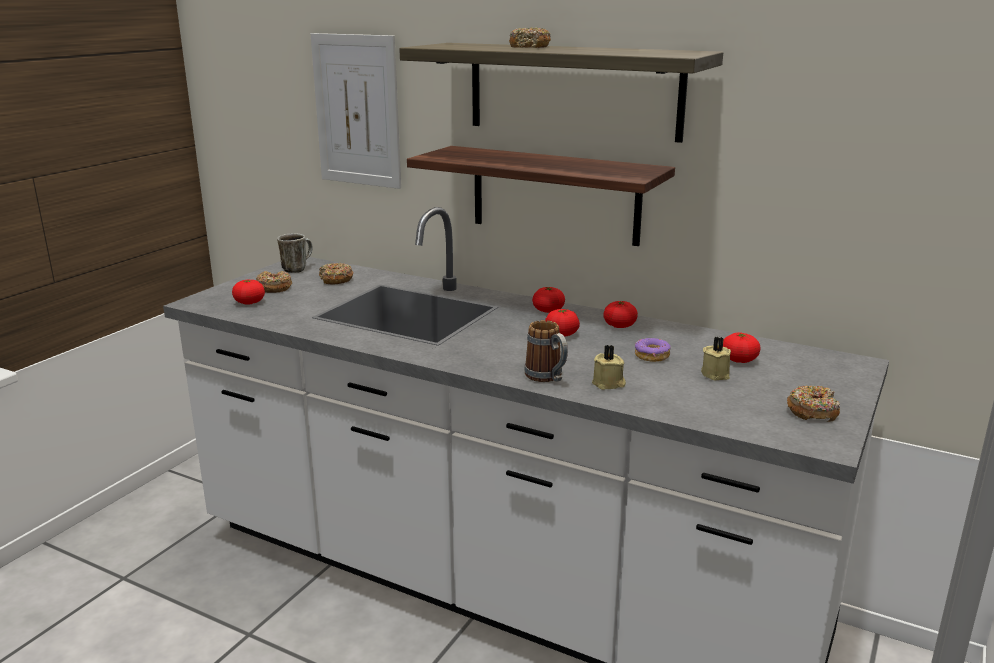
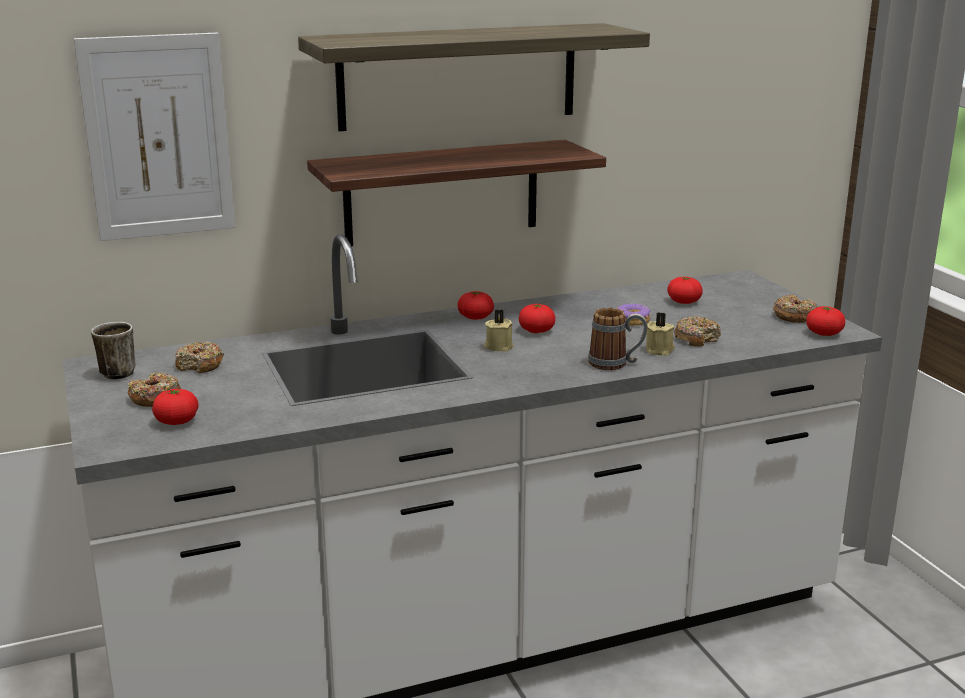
camera: 50 degrees left, 0 degrees up
(530, 46) = (435, 33): donut -> donut (696, 338)
(619, 326) = (555, 308): tomato -> tomato (824, 333)
(716, 374) = (696, 316): beige candle -> beige candle (498, 346)

